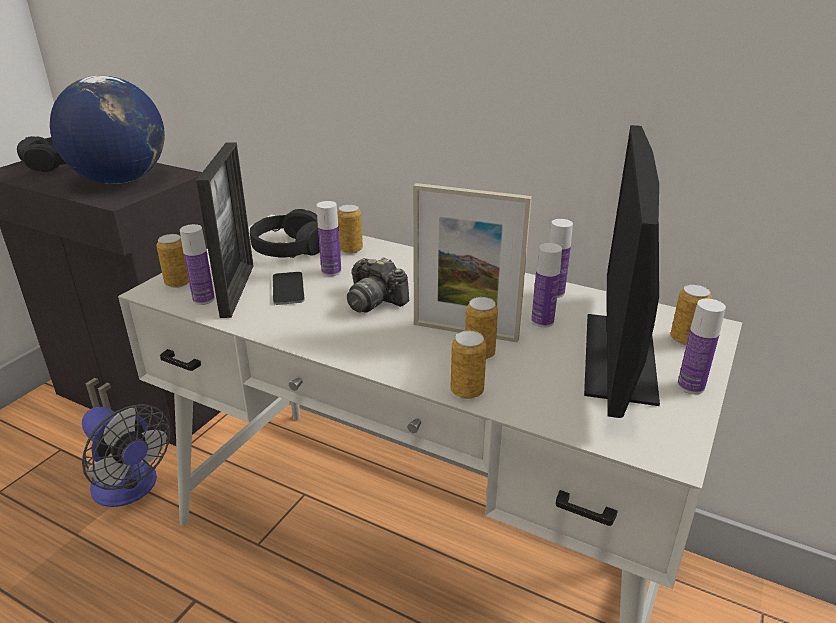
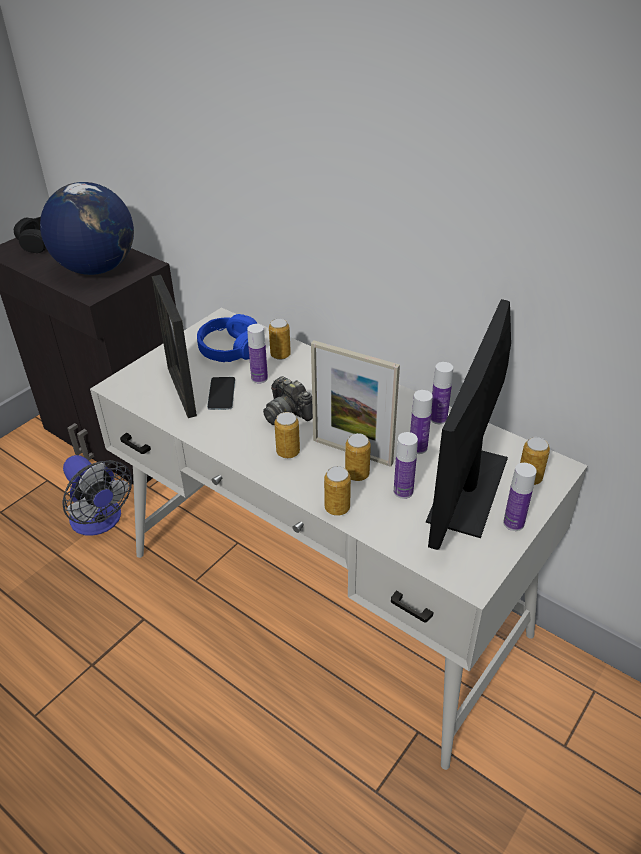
camera: 10 degrees right, 10 degrees up
(178, 283) = (136, 379): can -> can (288, 452)
(203, 299) = (154, 398): bottle -> bottle (403, 491)
(237, 290) = (181, 391): picture frame -> picture frame turned 150 degrees clockwise
(290, 248) = (230, 348): black headphones -> blue headphones

